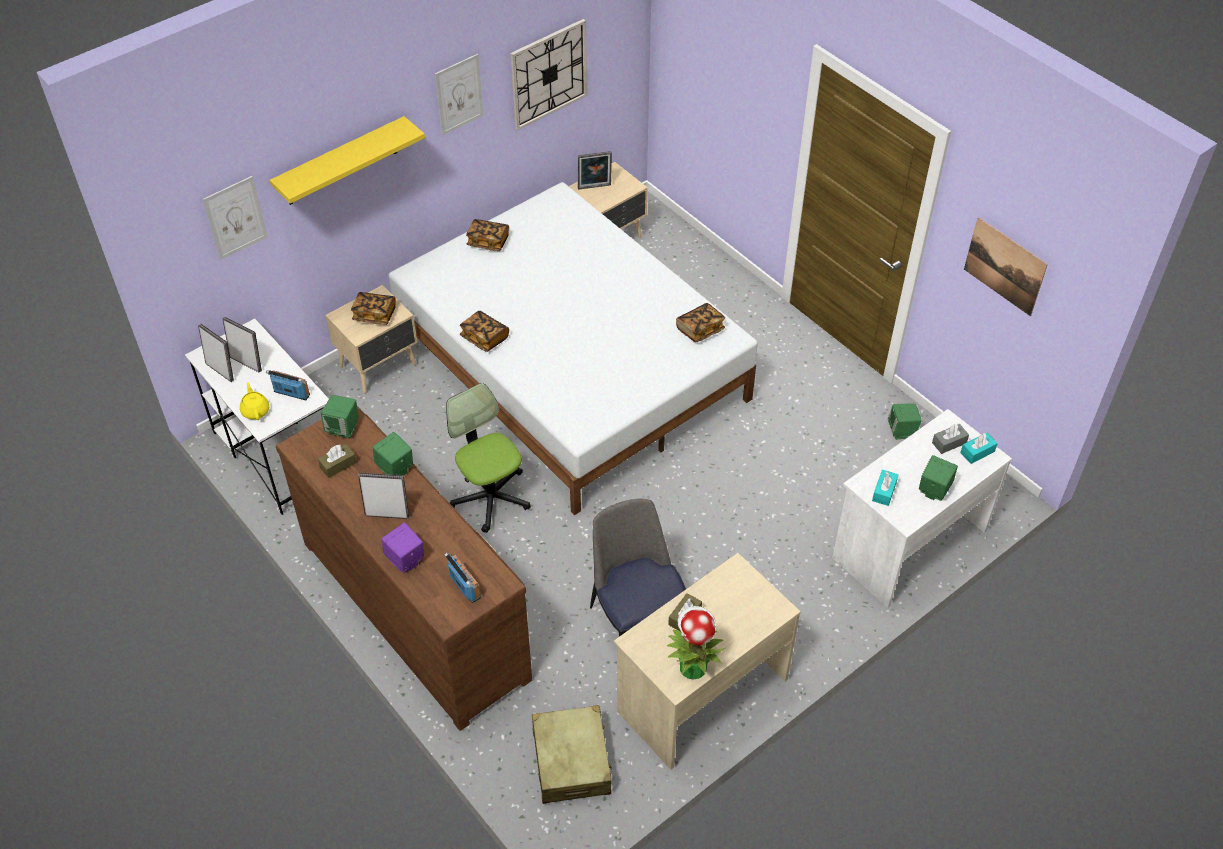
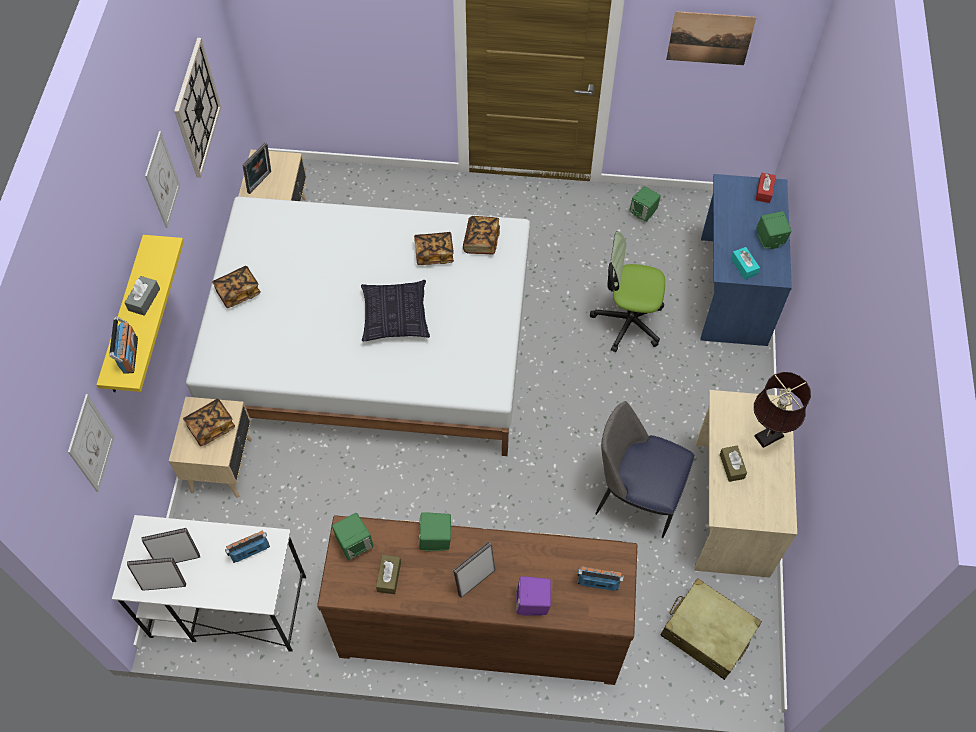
camera: 45 degrees left, 10 degrees up
(255, 410) = (238, 591): yellow teapot -> none
(307, 177) = (129, 355): none -> radio
(484, 338) = (333, 374): book -> book (434, 254)
(490, 497) = (433, 495): office chair -> office chair (628, 321)
(573, 333) = (395, 317): none -> pillow
(692, 666) = (776, 497): potted plant -> none
(740, 621) = (766, 437): none -> brown table lamp
(908, 543) = (731, 290): white desk -> blue desk
(949, 443) = (741, 198): grey tissue box -> grey tissue box (144, 299)
(977, 452) = (764, 191): turquoise tissue box -> red tissue box

